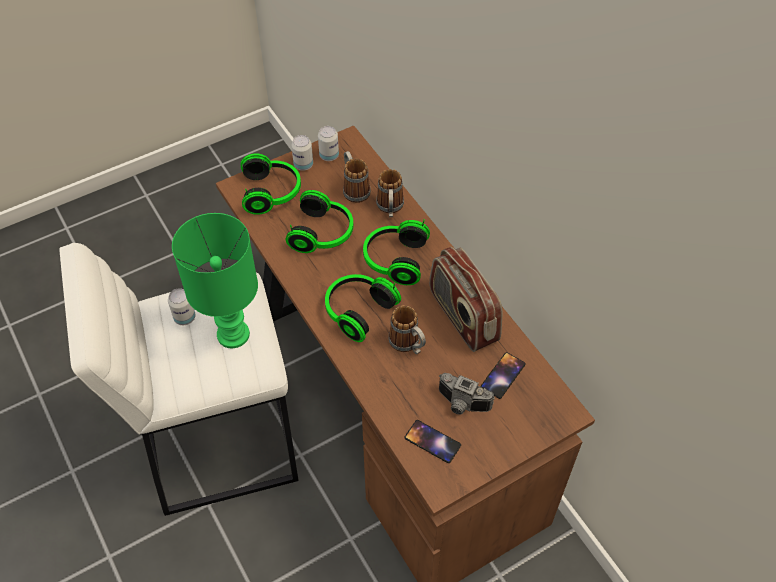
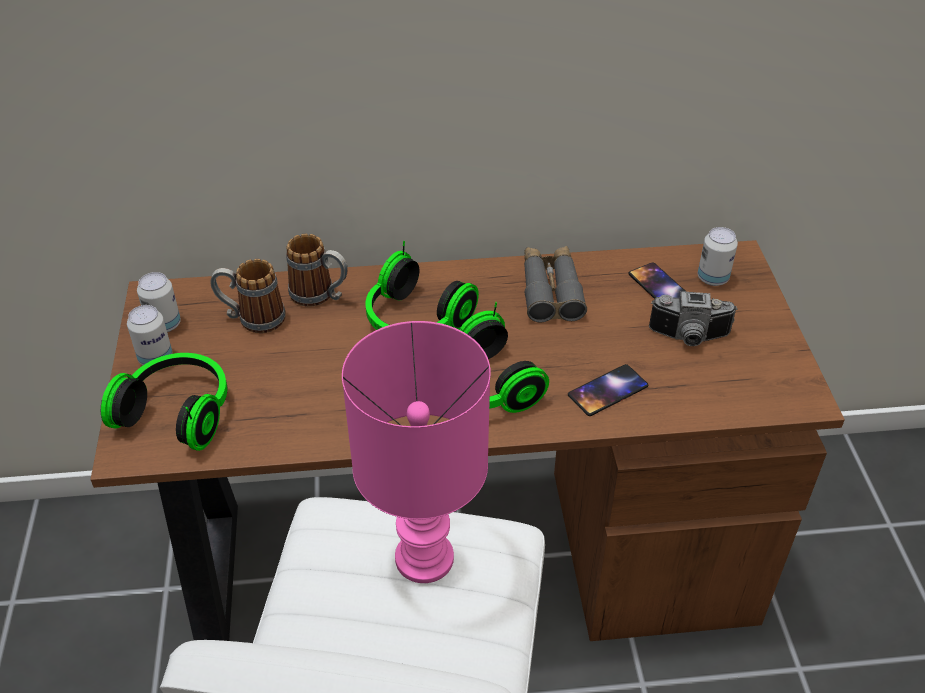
camera: 65 degrees left, 10 degrees down
(185, 318) = (345, 619): can -> can (712, 278)
(232, 335) = (423, 560): green table lamp -> pink table lamp
(323, 234) = (310, 378): headphones -> none
(408, 345) = (568, 355): mug -> none
(432, 442) = (735, 383): phone -> phone (608, 391)
(461, 405) = (689, 338): camera -> camera turned 45 degrees clockwise
(462, 316) = (551, 291): radio -> grey binoculars

